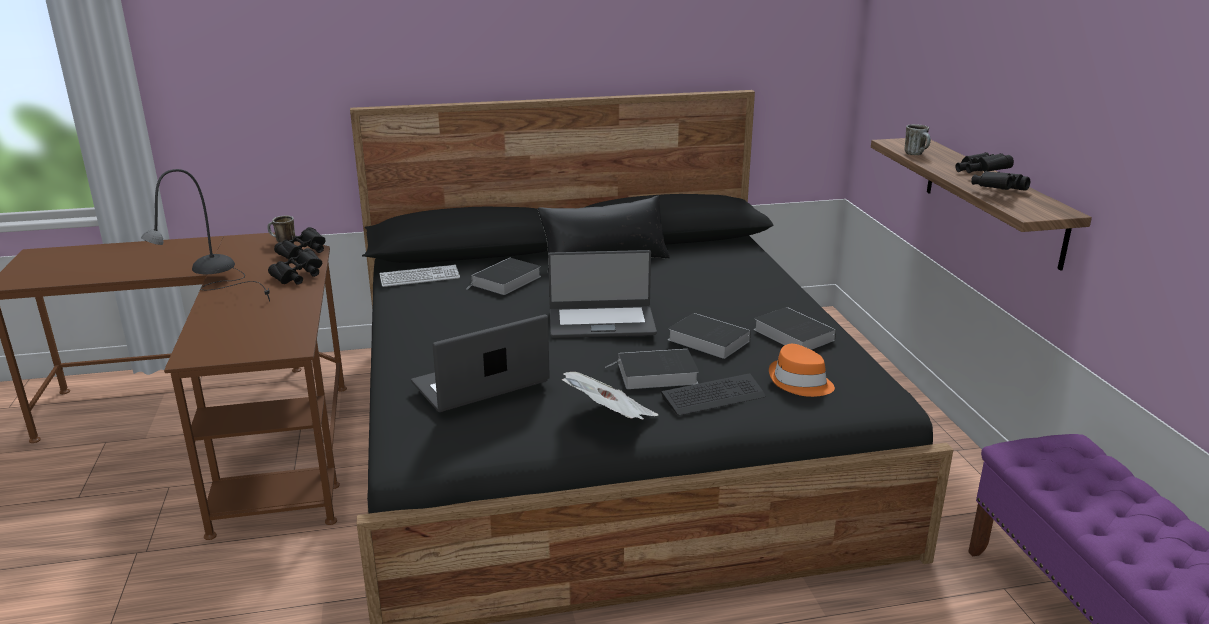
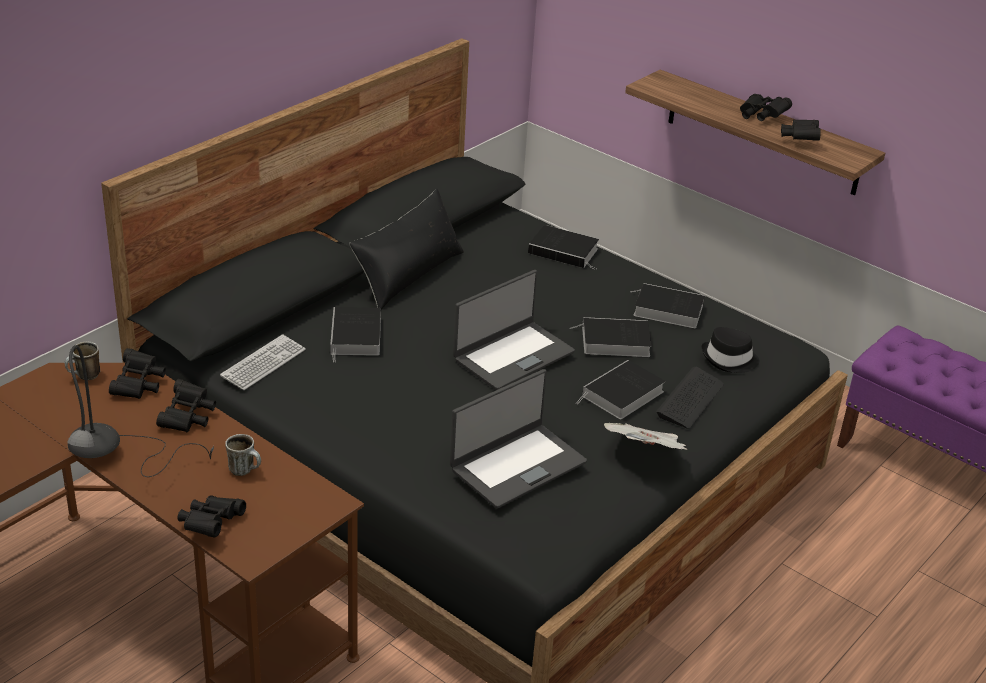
camera: 40 degrees left, 10 degrees up
(203, 332) = (210, 524): none -> black binoculars
(481, 384) = (517, 465): laptop -> laptop turned 150 degrees counterclockwise
(757, 277) = (565, 251): none -> book
(800, 382) = (729, 359): orange hat -> black hat
(917, 154) = (686, 100): mug -> mug (245, 470)

